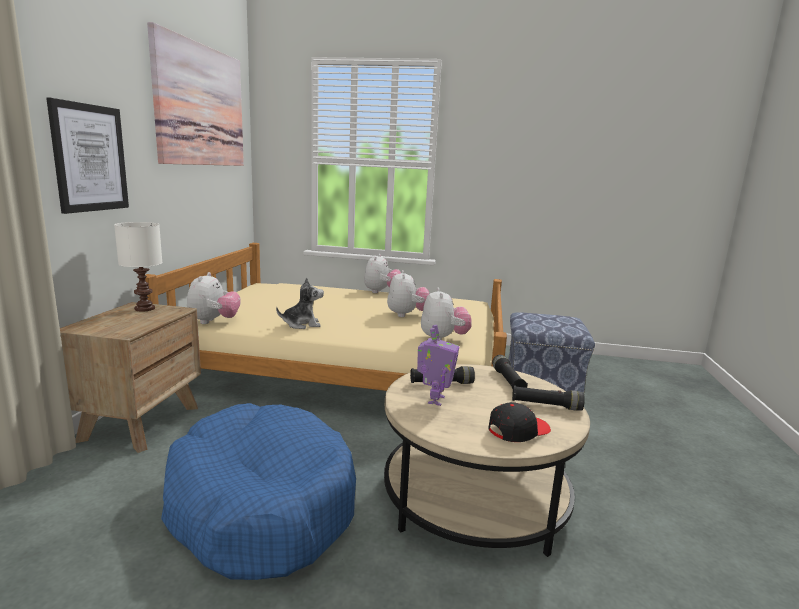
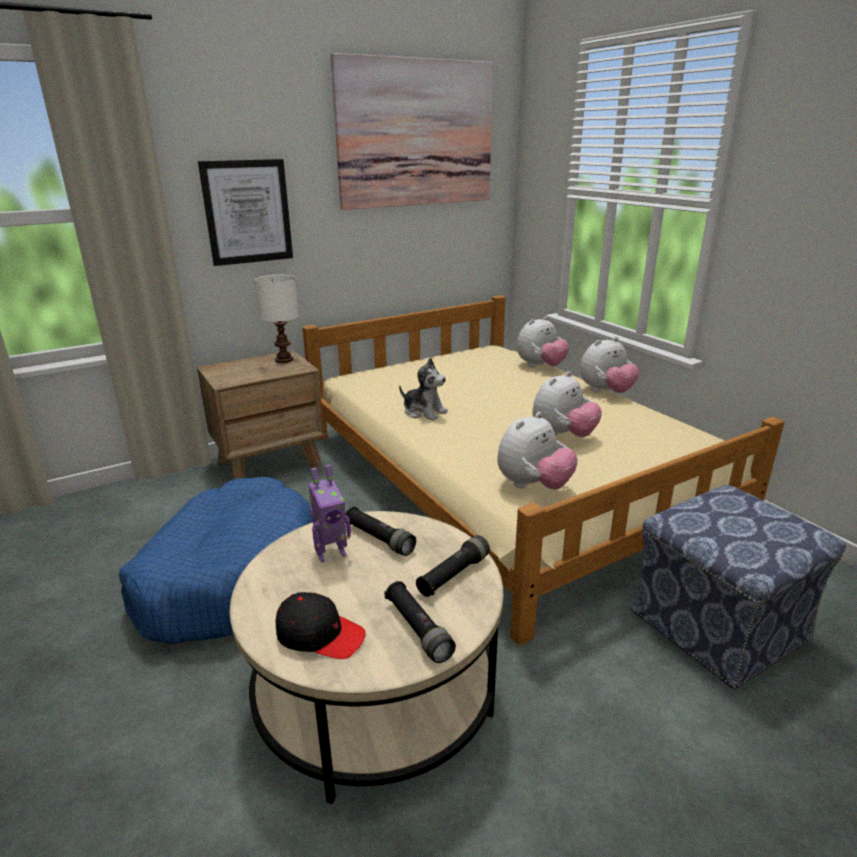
camera: 50 degrees right, 10 degrees up
(213, 322) = (362, 385): plush toy -> plush toy (540, 366)

